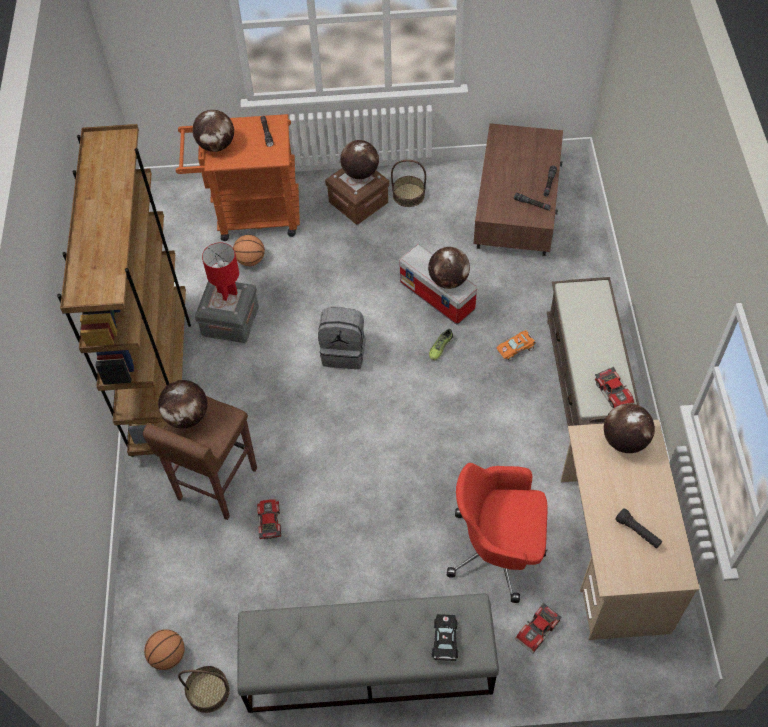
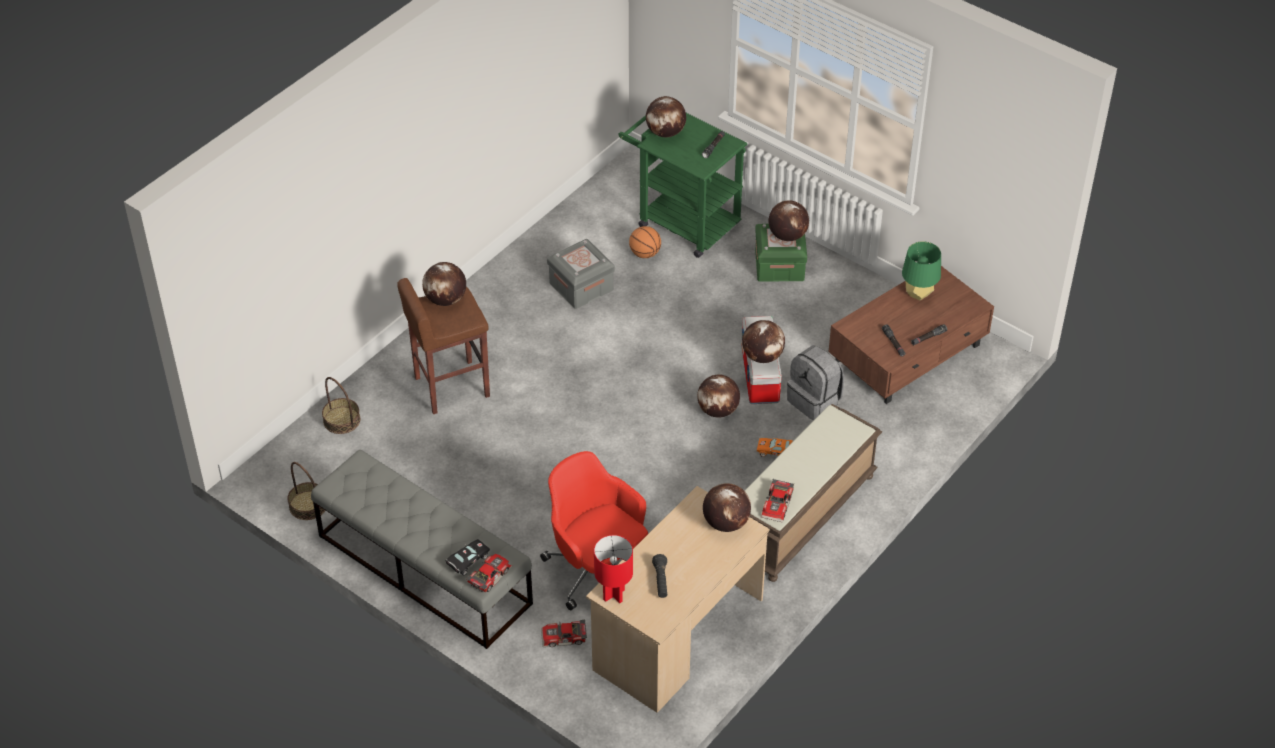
camera: 40 degrees right, 10 degrees down
(162, 379) = (489, 293): brown bookcase -> none
(168, 656) = (306, 466): basketball -> none
(227, 293) = (586, 256): red table lamp -> red table lamp (613, 594)
(249, 215) = (681, 221): orange cart -> green cart
(268, 521) = (459, 435): toy car -> toy car (488, 575)
(344, 351) = (641, 364): grey backpack -> grey backpack (815, 401)
(358, 202) = (779, 265): brown storage box -> green storage box
(408, 195) = (827, 286): basket -> basket (342, 420)
(440, 347) = (718, 410): shoe -> globe
(505, 155) = (918, 294): none -> green table lamp

